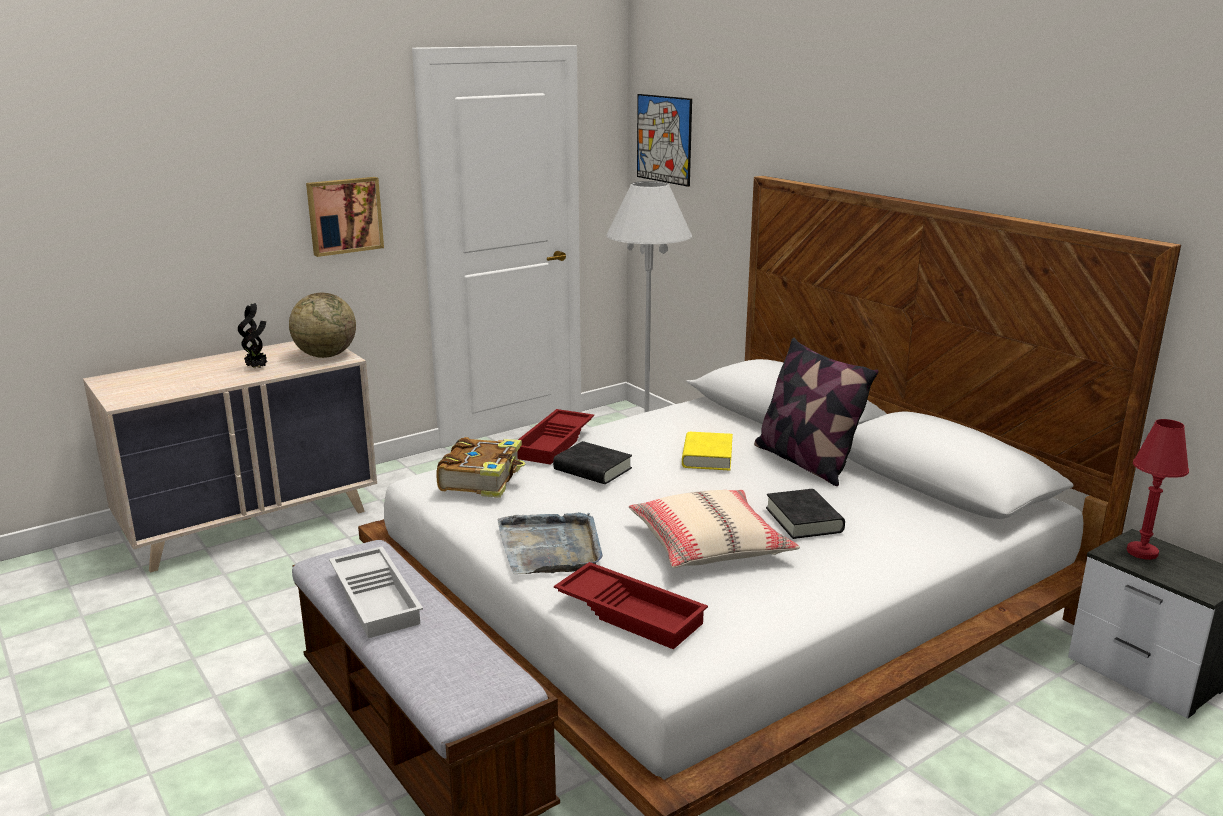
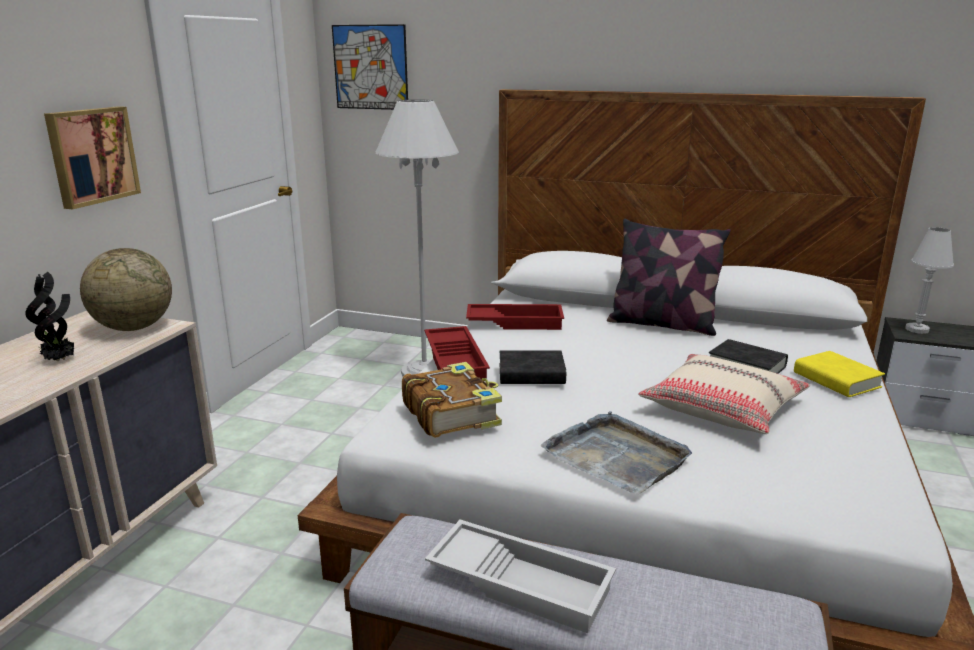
camera: 35 degrees left, 0 degrees up
(632, 612) = (784, 488): red tray -> red tray (515, 322)
(707, 457) = (594, 339): yellow book -> yellow book (836, 380)
(1142, 552) = (917, 329): red table lamp -> white table lamp

